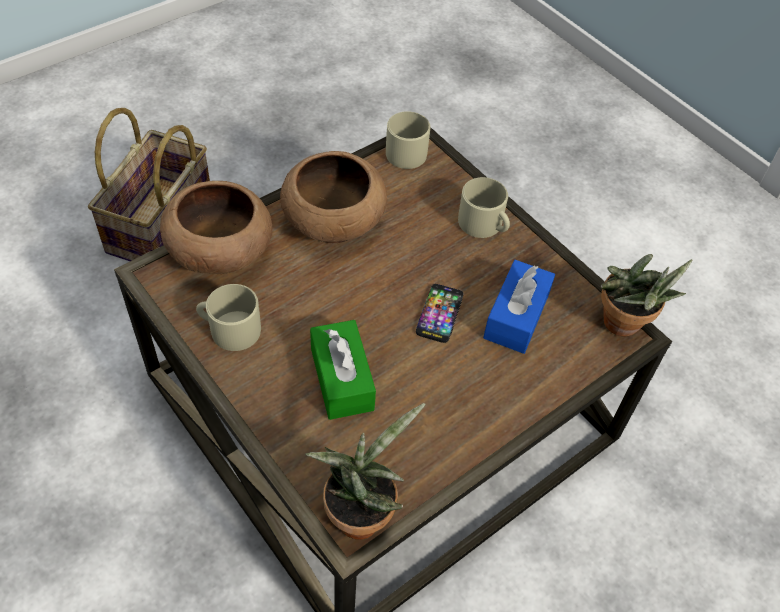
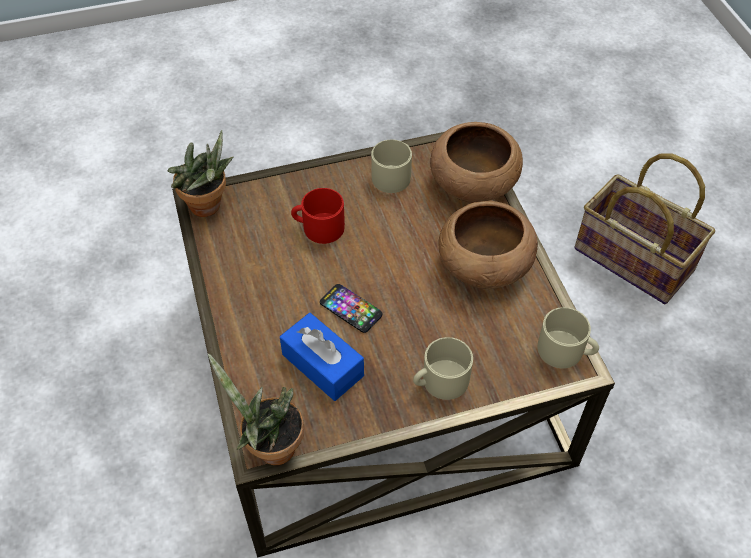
camera: 115 degrees right, 0 degrees up
(342, 379) = (318, 227): green tissue box -> red mug

